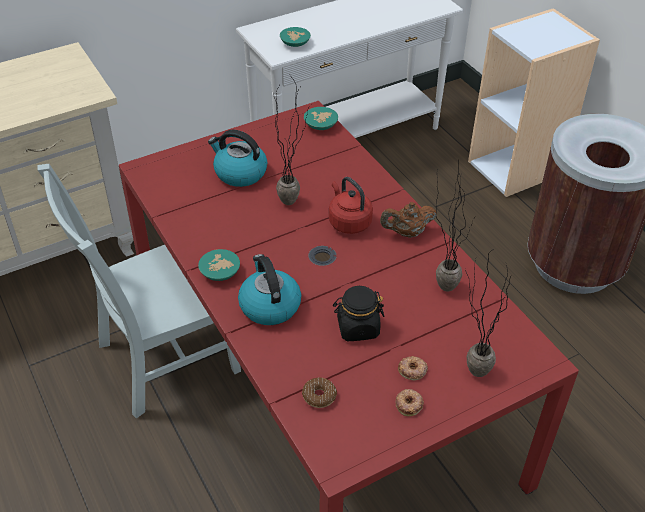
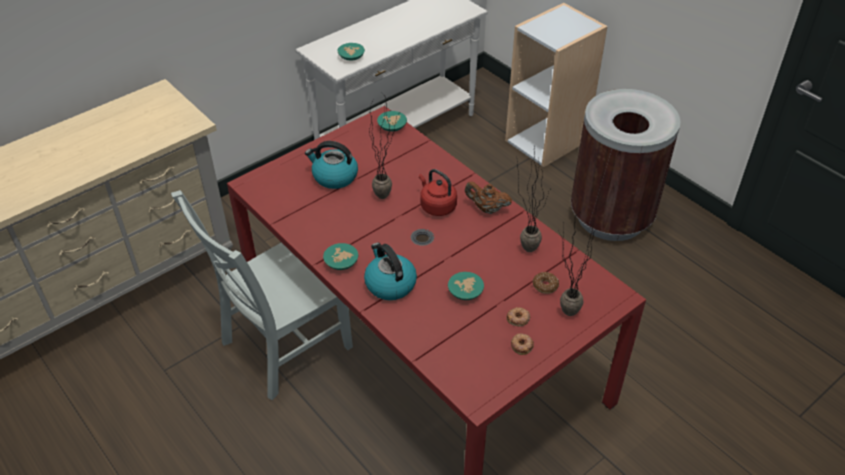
camera: 10 degrees left, 0 degrees up
(319, 396) = (449, 350): donut -> donut (545, 286)
(357, 327) = (466, 291): black jar -> turquoise bowl
(407, 233) = (487, 209): brown teapot -> brown teapot turned 45 degrees clockwise

